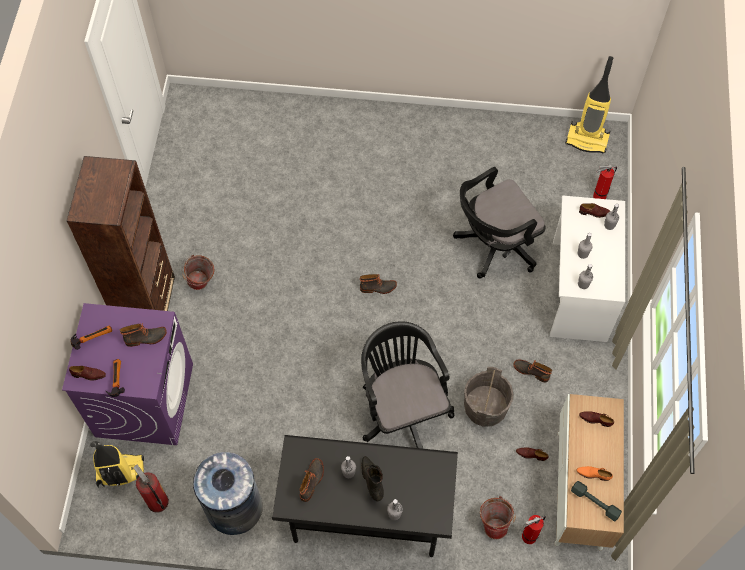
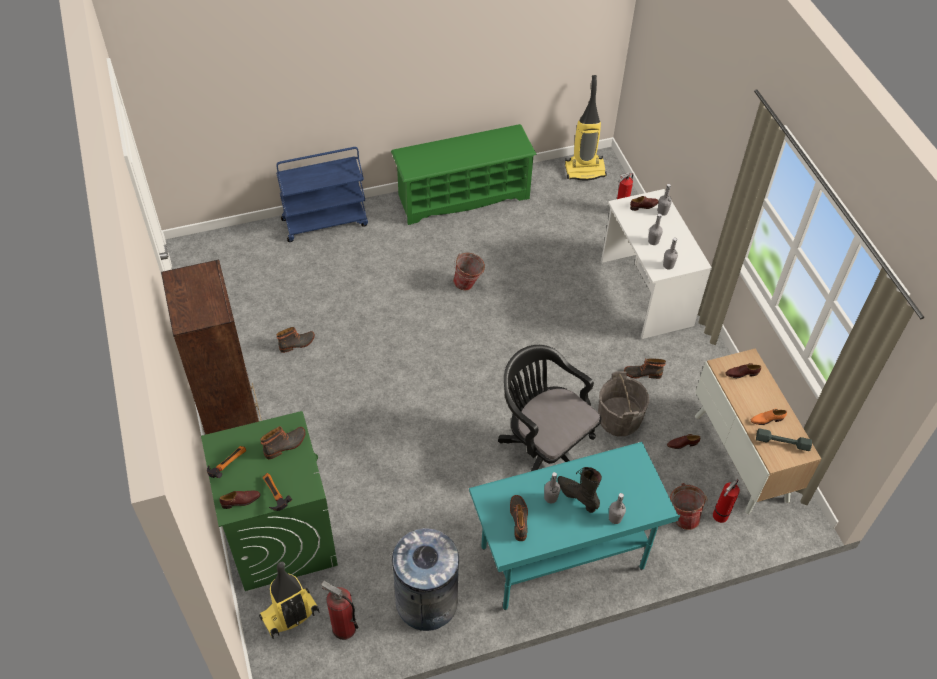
camera: 25 degrees left, 10 degrees down
(144, 399) = (281, 534): purple washing machine -> green washing machine
(201, 284) = (288, 407): bucket -> bucket (468, 285)
(315, 112) = (325, 222): none -> blue cart
(366, 518) = (562, 559): black desk -> turquoise desk
(378, 288) = (464, 351): boot -> boot (297, 344)
(454, 128) = (463, 196): none -> green shoe rack
(493, 246) = (551, 281): black office chair -> none

